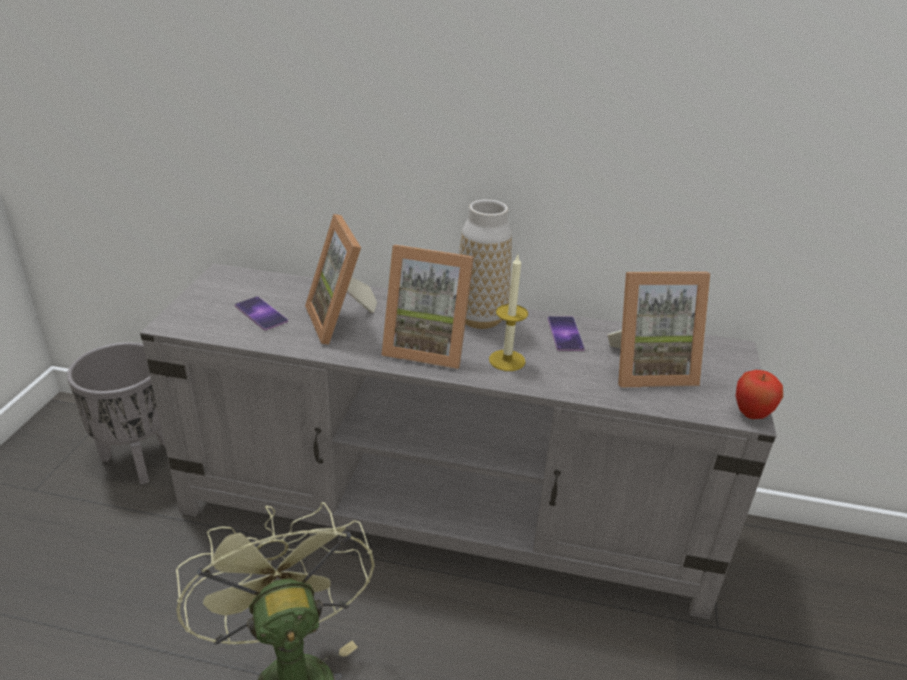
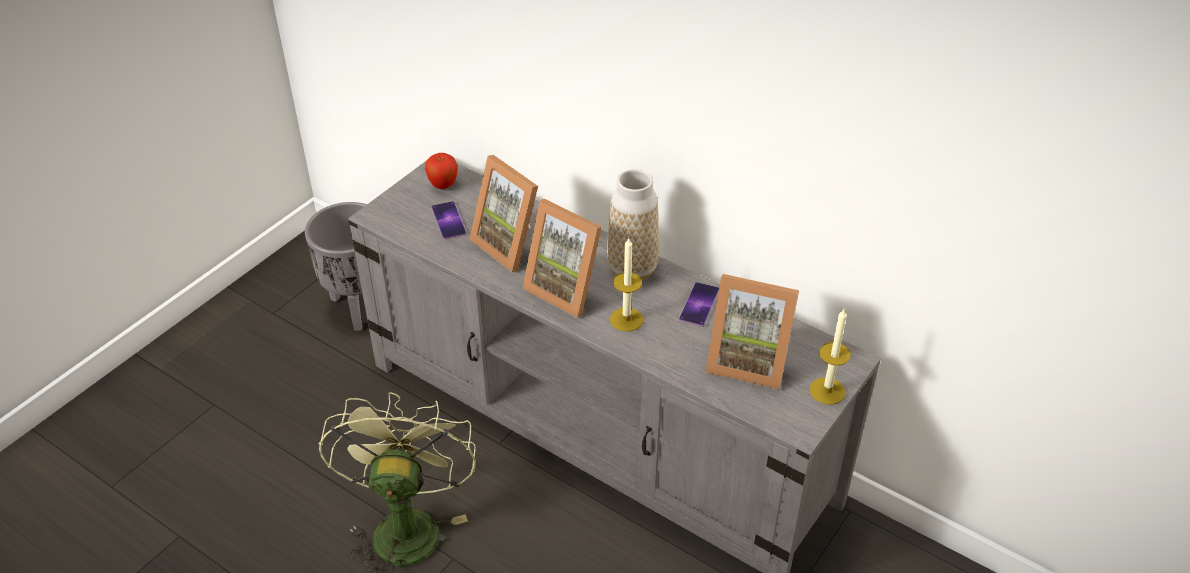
camera: 25 degrees right, 10 degrees up
(343, 321) = (512, 244): picture frame -> picture frame turned 45 degrees counterclockwise
(739, 377) = (827, 391): none -> candle
(751, 414) = (805, 429): apple -> apple (443, 186)

